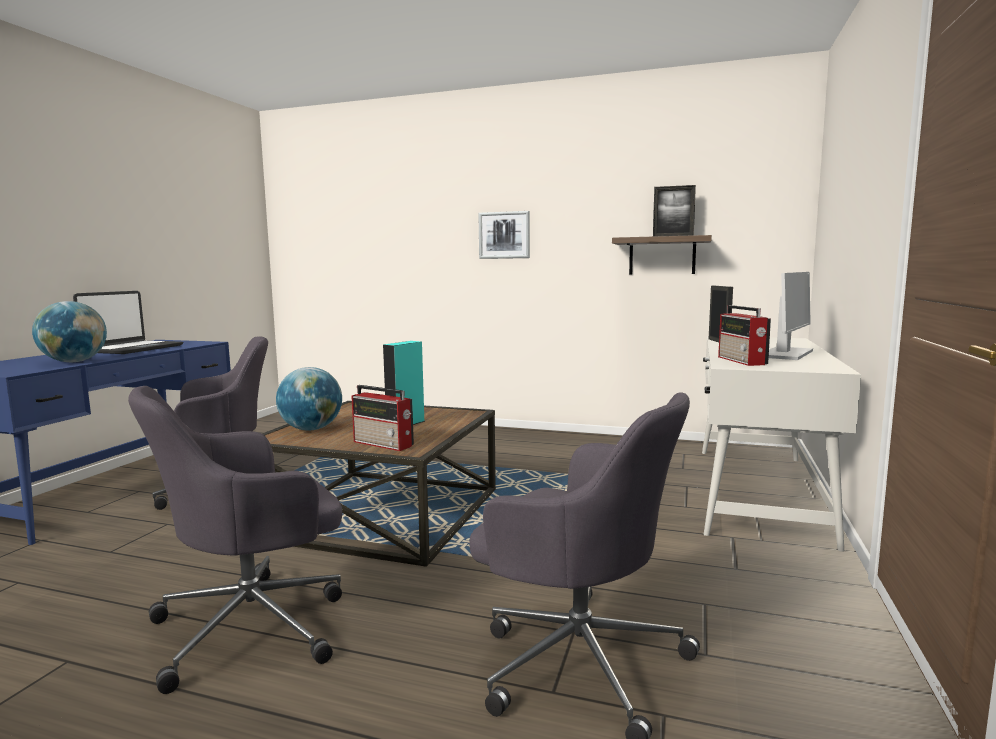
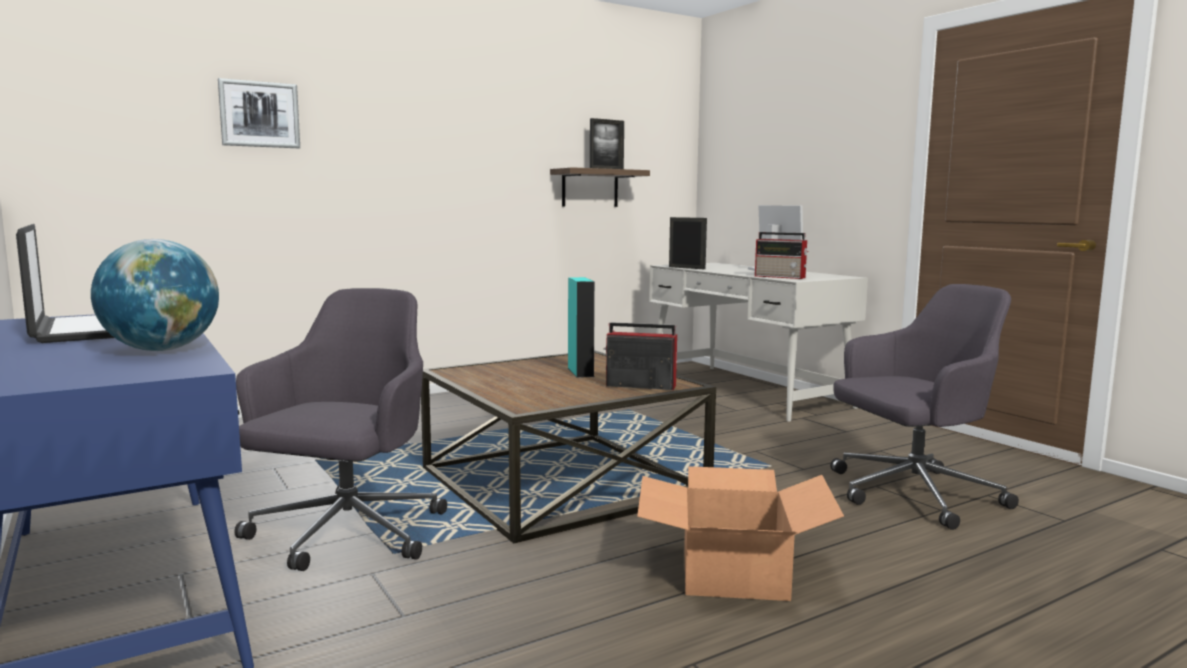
camera: 50 degrees left, 0 degrees up
(255, 625) = (732, 571): grey office chair -> cardboard box
(311, 429) = (521, 393): globe -> none
(384, 444) = (639, 386): radio -> radio turned 150 degrees counterclockwise
(504, 235) = (429, 156): picture -> picture (259, 114)

